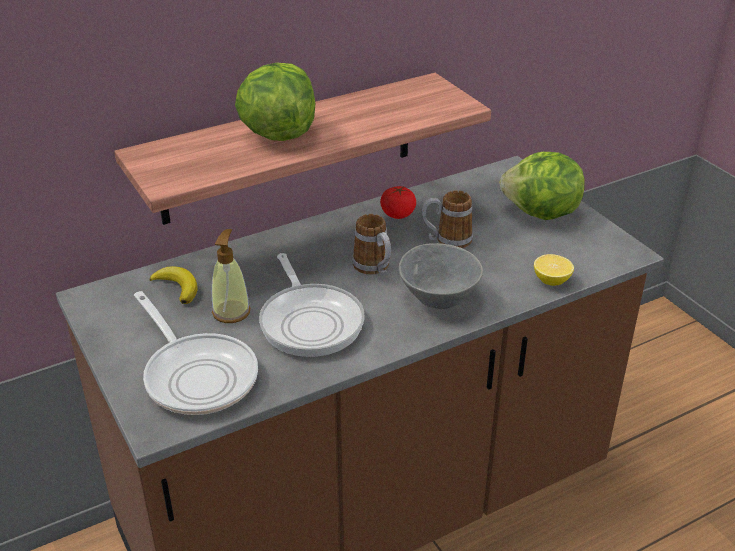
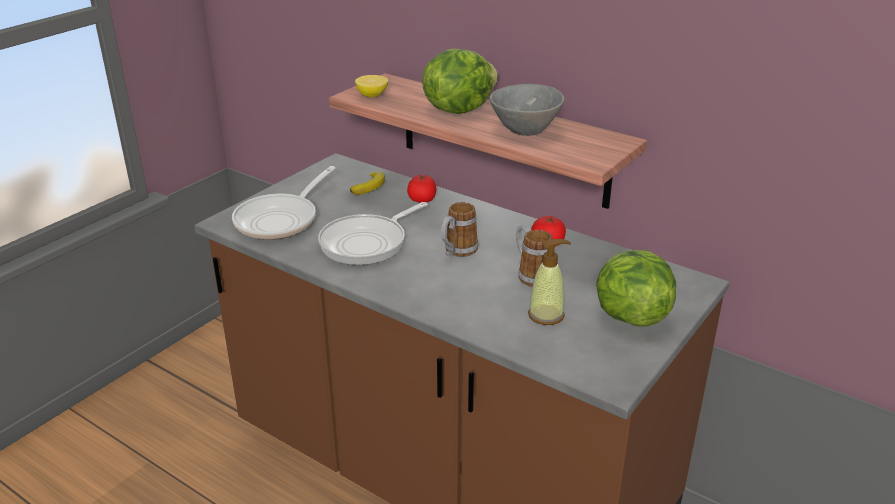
camera: 65 degrees right, 5 degrees down
(231, 312) = (357, 211): soap dispenser -> soap dispenser (546, 315)
(247, 261) = (422, 200): none -> tomato
(436, 299) = (438, 289): grey bowl -> grey bowl (523, 129)
(551, 280) = (517, 343): lemon -> lemon (372, 95)

